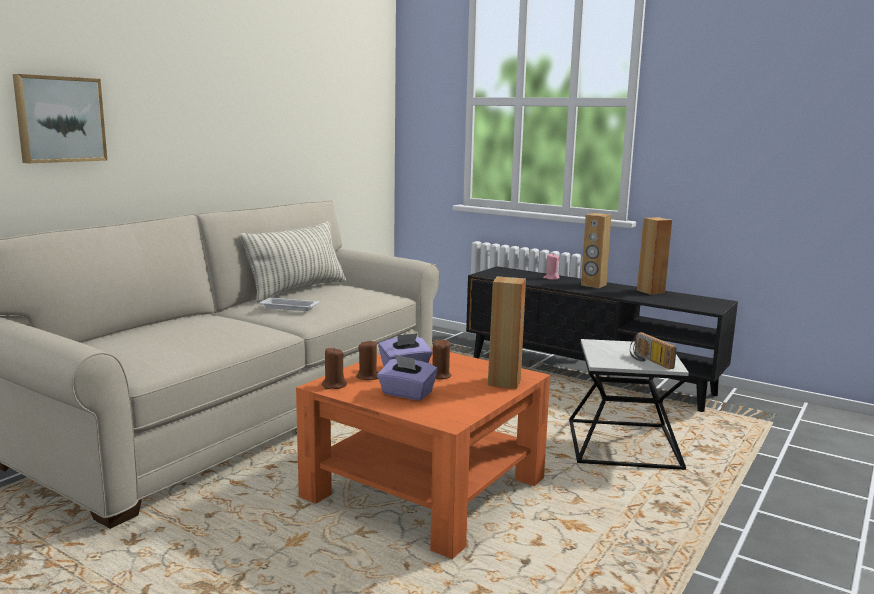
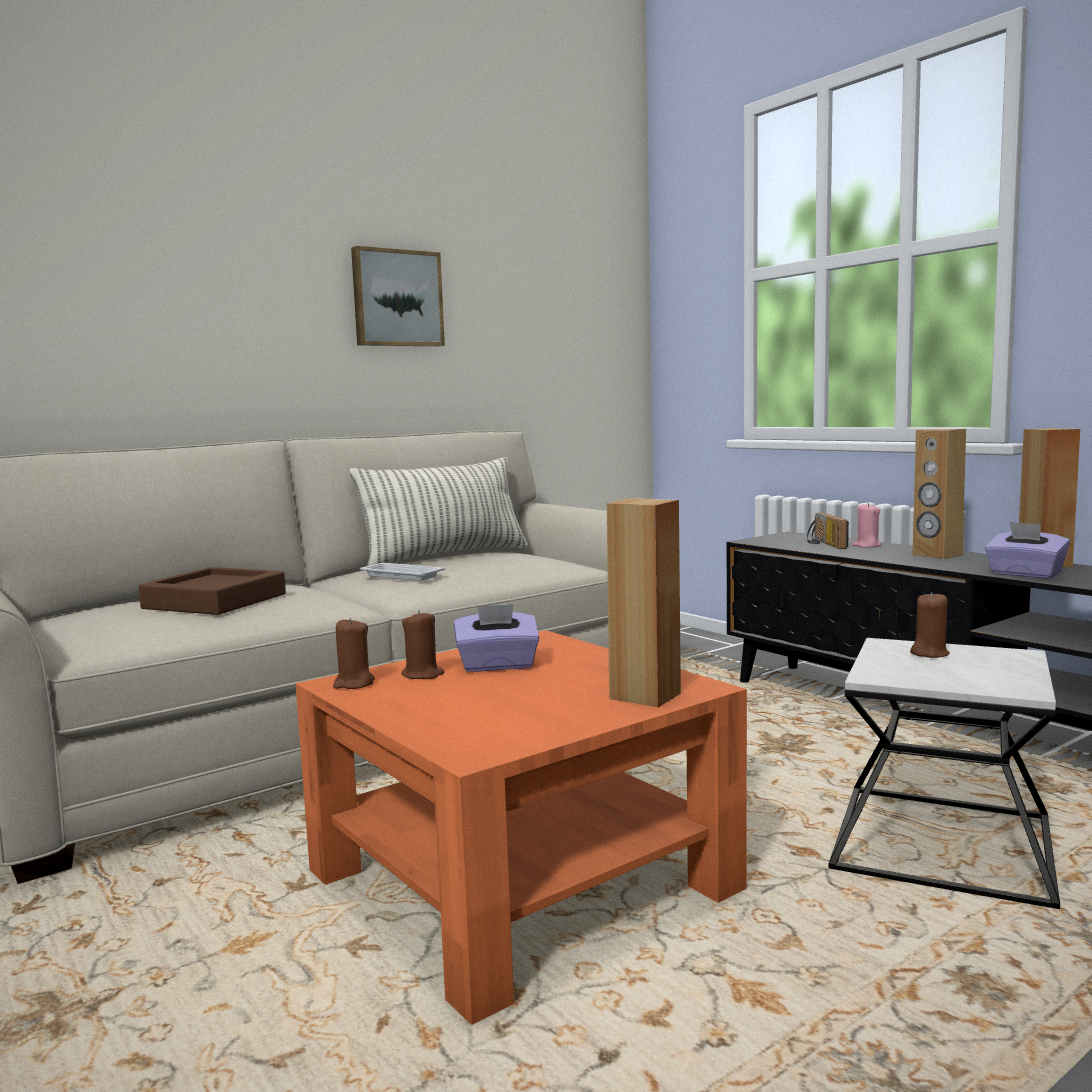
camera: 20 degrees right, 5 degrees down
(59, 119) = (94, 308): picture -> picture (396, 298)
(184, 332) = (215, 601): none -> brown tray
(406, 394) = (453, 703): purple tissue box -> purple tissue box (1025, 574)
(440, 376) = (542, 679): brown candle -> brown candle (929, 653)
(648, 361) = (977, 678): radio -> radio (823, 544)

